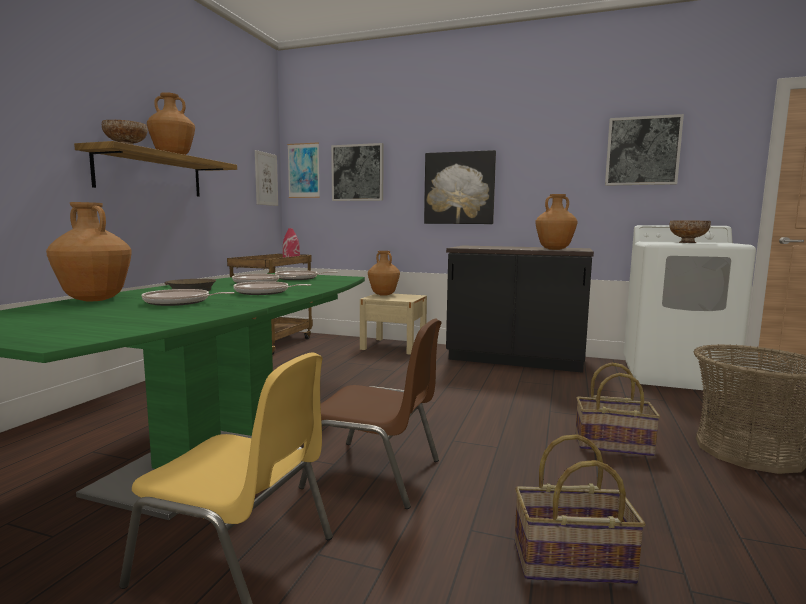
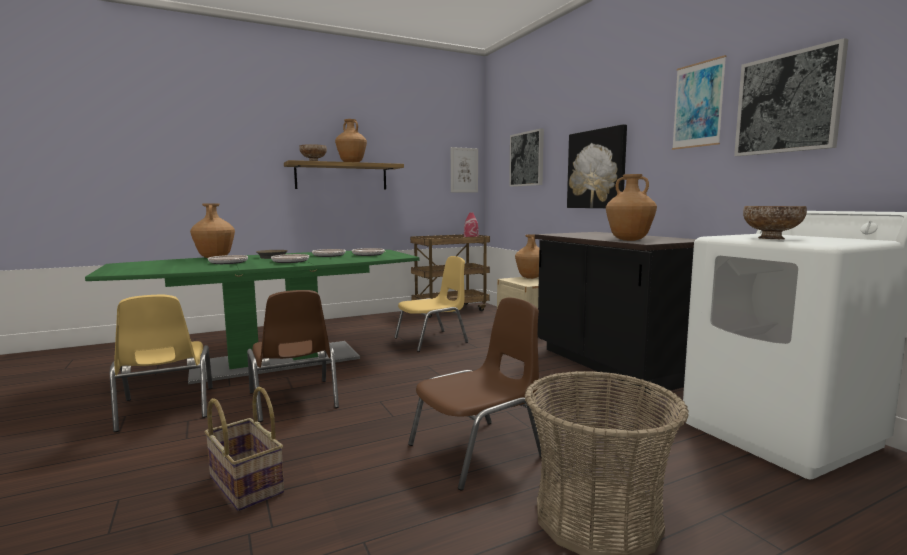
camera: 45 degrees right, 0 degrees up
(303, 170) = (496, 160): picture -> picture (698, 105)
(339, 375) = (432, 340): none -> yellow chair
(613, 444) = (478, 451): basket -> brown chair

